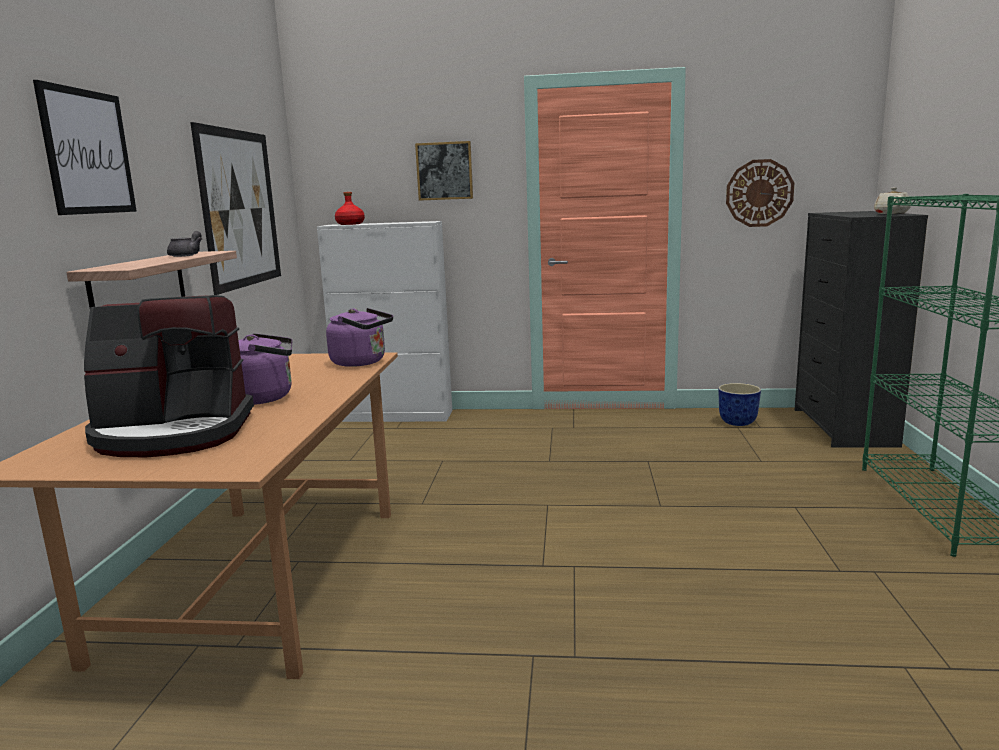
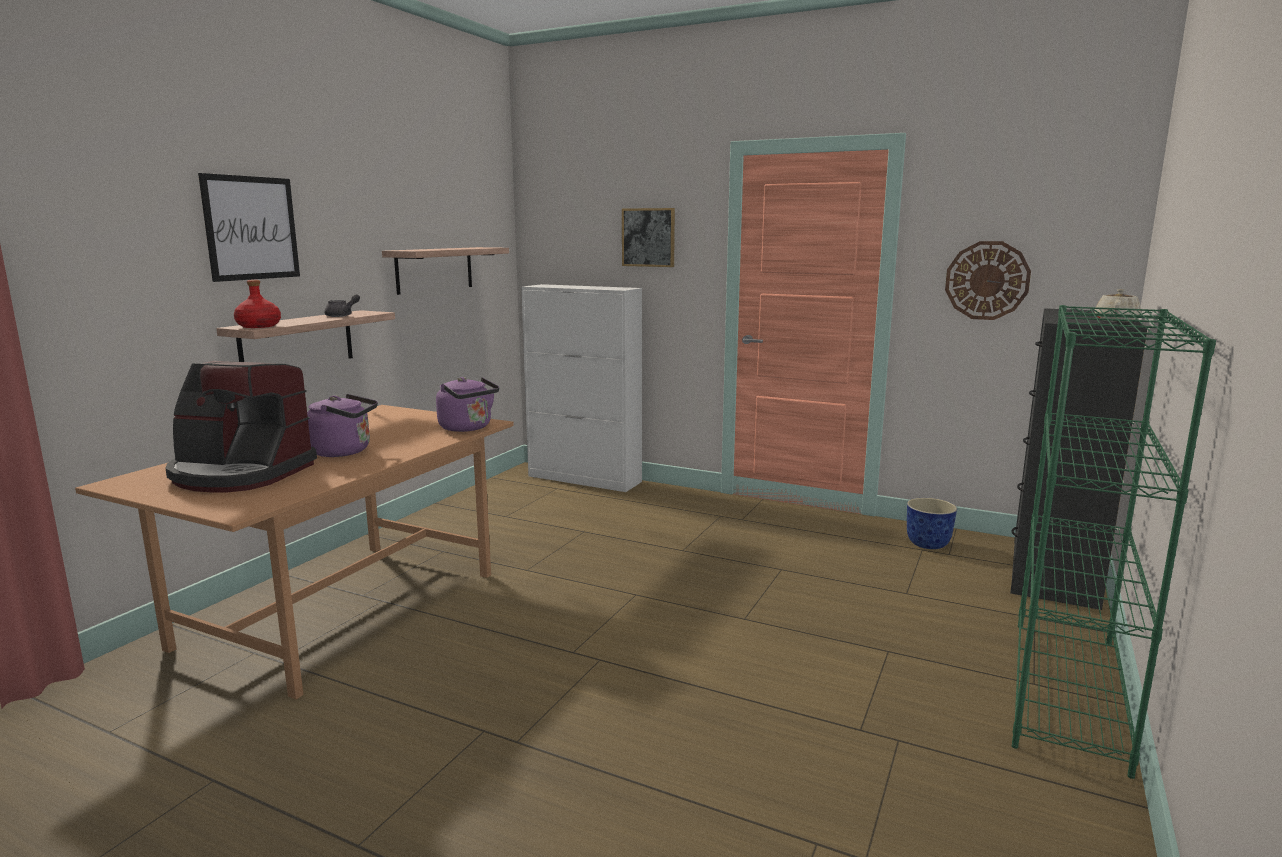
camera: 20 degrees right, 0 degrees up
(240, 209) = (434, 269): picture -> shelf
(350, 224) = (553, 286): red bottle -> red bottle (258, 326)

